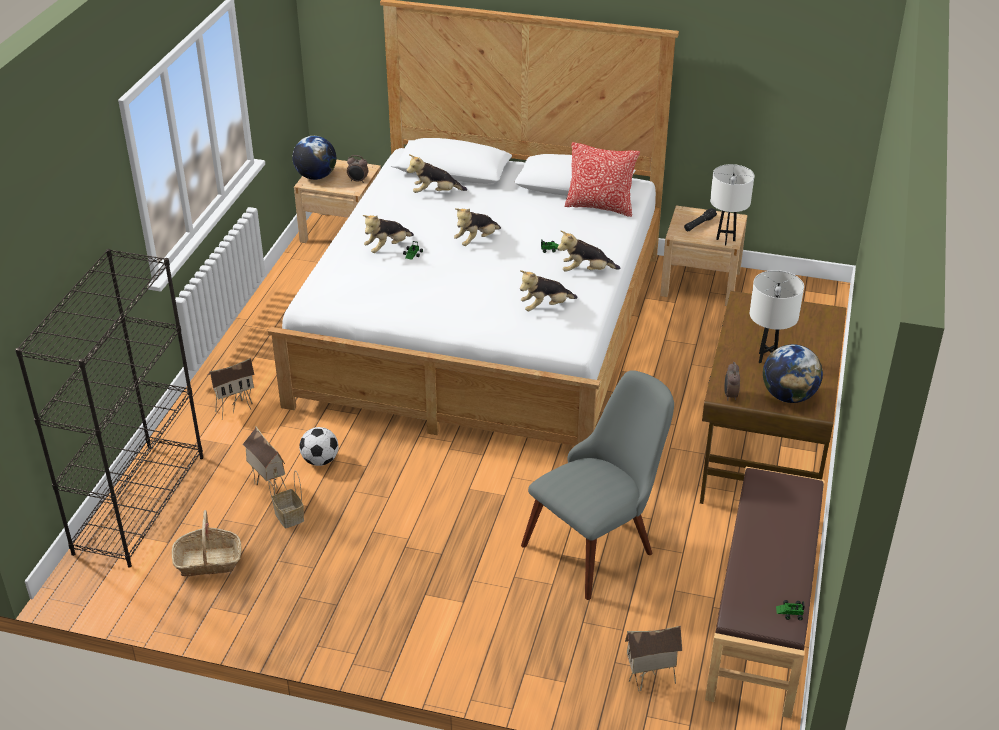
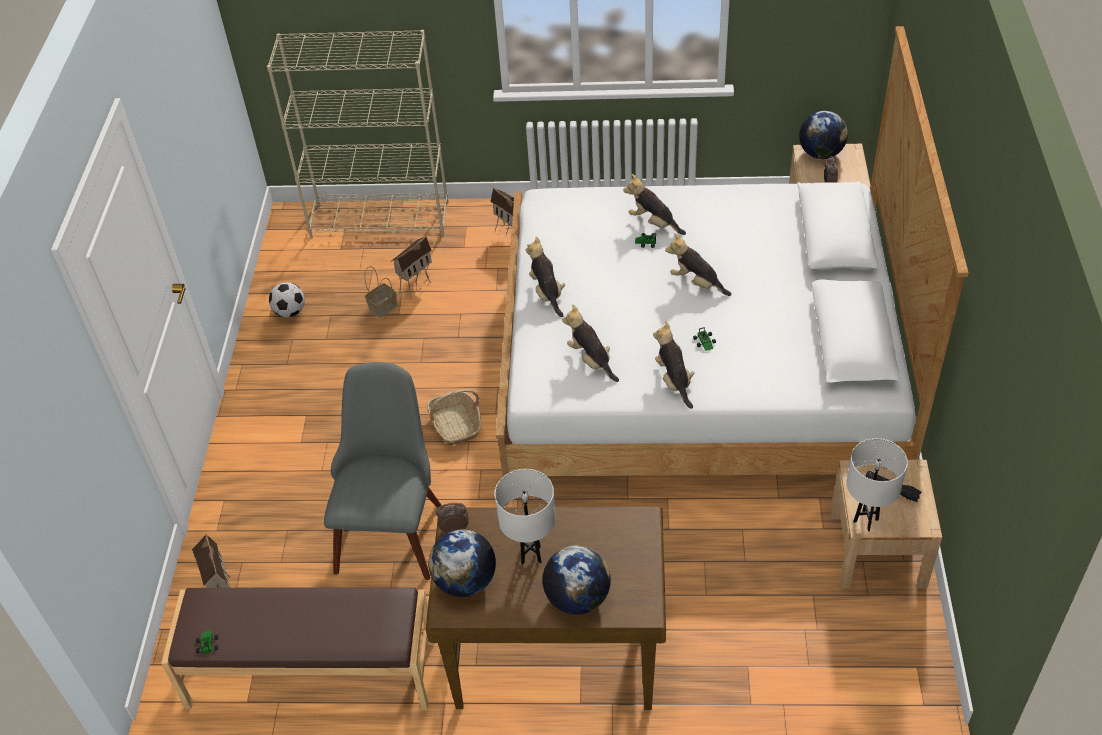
camera: 80 degrees right, 10 degrees up
(140, 503) = (381, 219): black bookcase -> beige bookcase
(208, 561) = (323, 277): basket -> basket (456, 424)
(320, 460) = (457, 306): football -> football (290, 312)
(435, 193) = (777, 231): plush toy -> plush toy (547, 293)
(599, 542) = (392, 524): grey chair -> grey chair turned 120 degrees counterclockwise
(600, 207) = (815, 368): pillow -> none
(814, 342) = (577, 598): none -> globe

